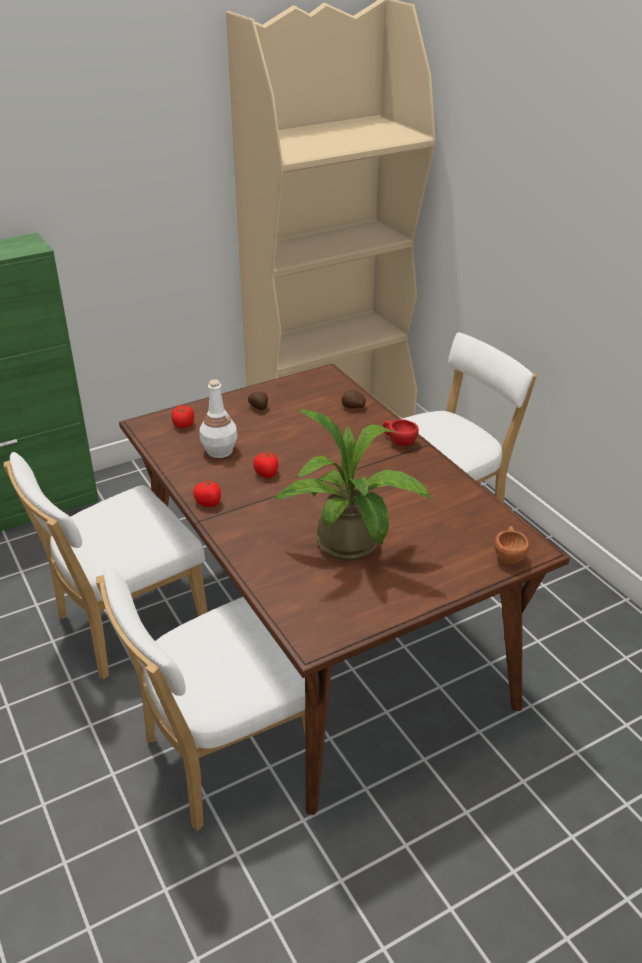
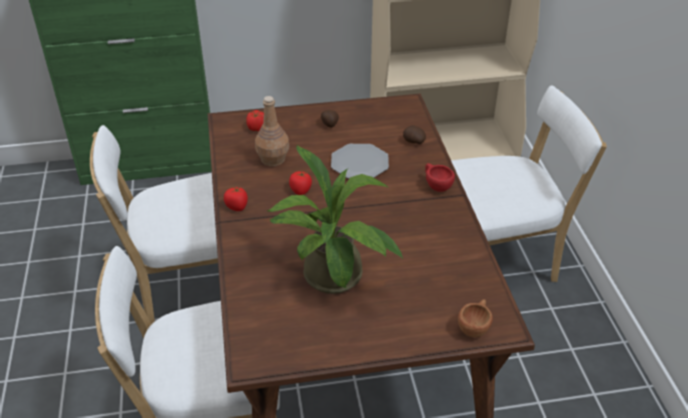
camera: 20 degrees right, 5 degrees up
(219, 451) = (273, 159): white bottle -> brown bottle
(311, 436) = (359, 163): none -> plate

